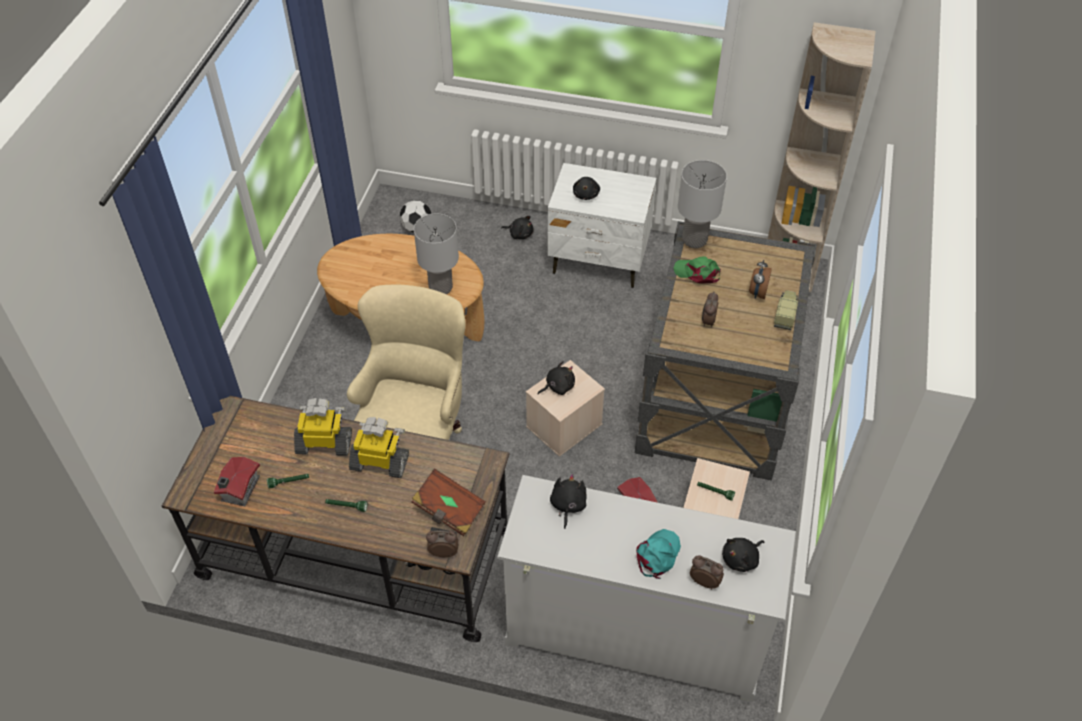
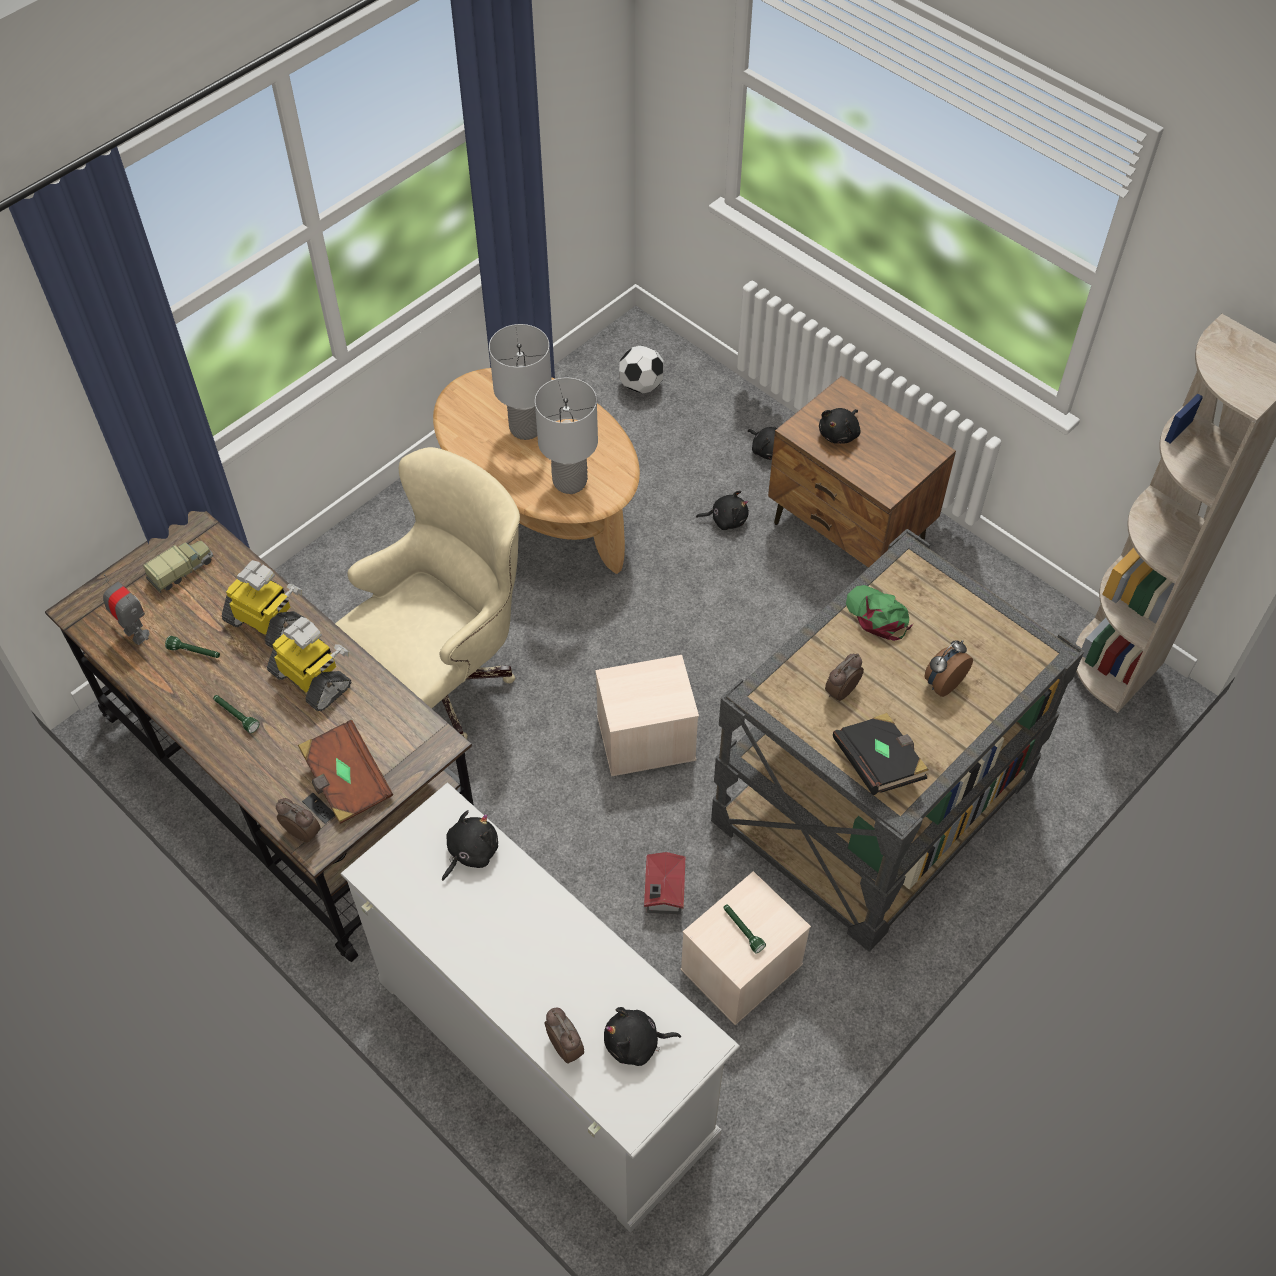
camera: 30 degrees right, 5 degrees up
(239, 489) = (136, 633): toy house -> toy robot
(558, 386) = (640, 683): black plush toy -> black plush toy (726, 519)
(599, 261) = (849, 533): white nightstand -> brown nightstand
(657, 555) = (533, 978): turquoise cap -> none
(694, 242) = (907, 569): grey table lamp -> grey table lamp (526, 431)
(756, 349) = (879, 763): none -> black book
(785, 314) = (959, 732): toy truck -> toy truck (182, 570)

